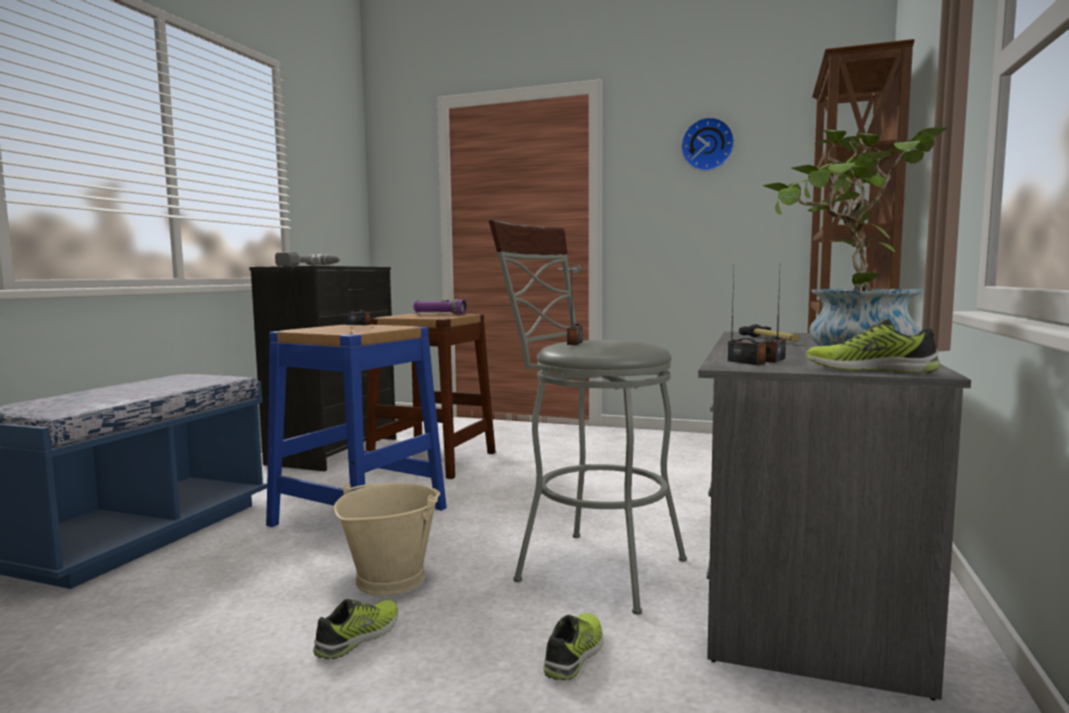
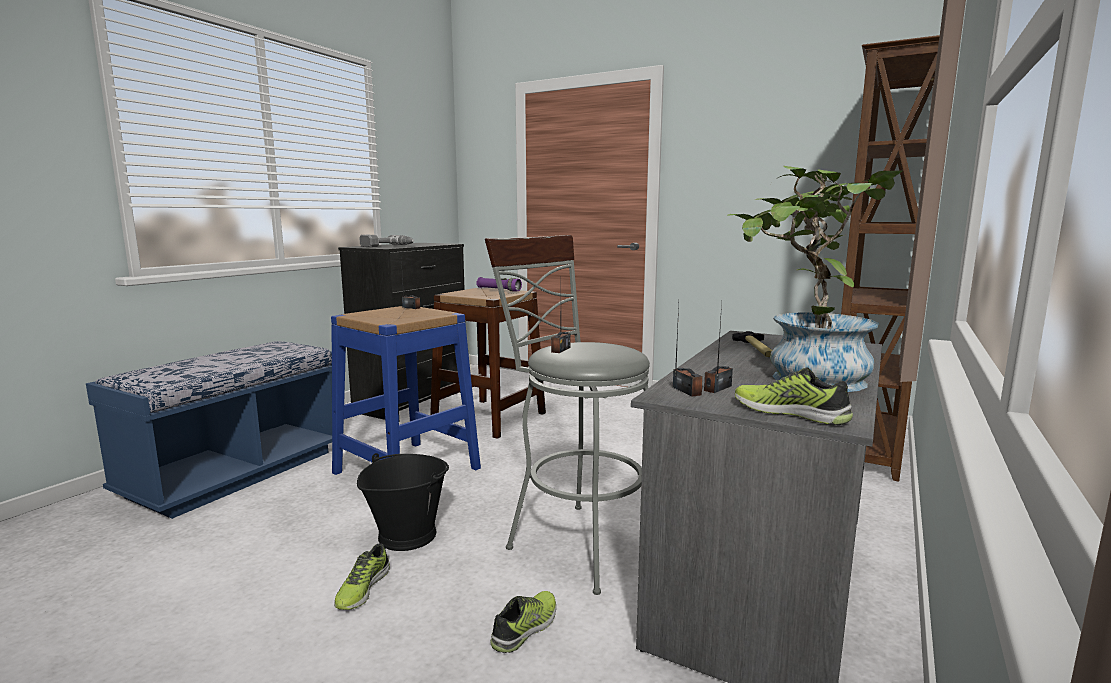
camera: 10 degrees right, 5 degrees up
(360, 637) = (362, 589): shoe -> shoe turned 150 degrees clockwise
(390, 578) = (407, 535): beige bucket -> black bucket
(707, 145) = (761, 129): wall clock -> none

